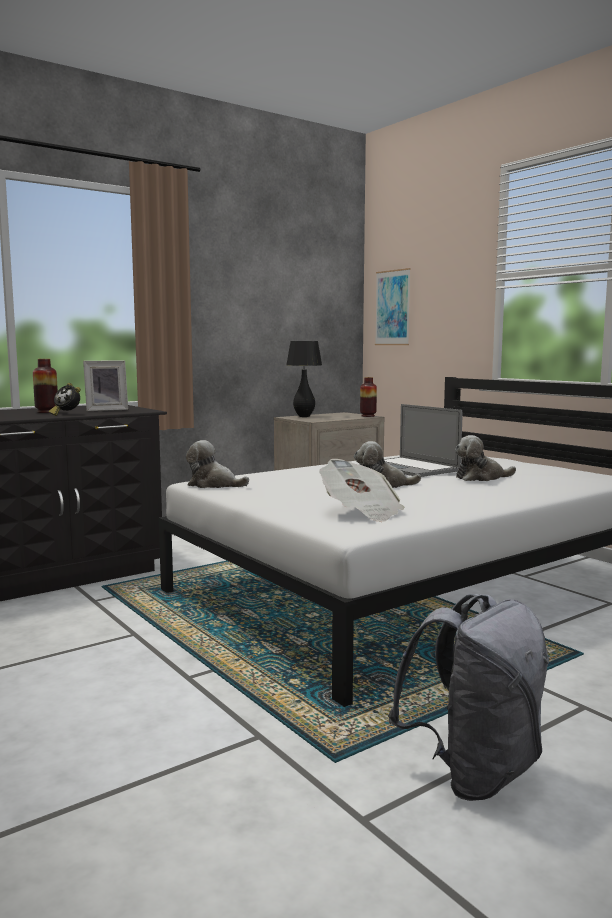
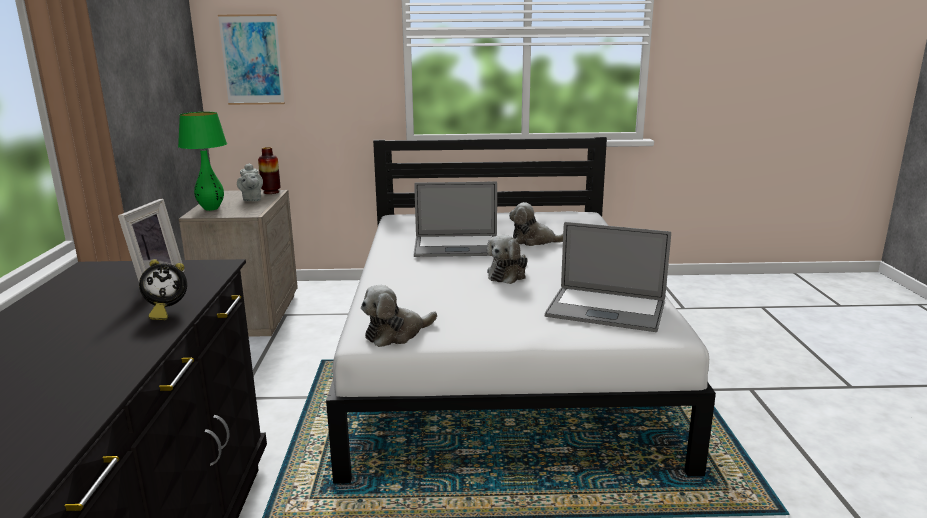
camera: 55 degrees left, 10 degrees up
(47, 412) = (91, 318): vase -> none
(304, 416) = (211, 209): black table lamp -> green table lamp
(342, 417) = (251, 199): none -> grey teapot
(361, 512) = (605, 310): newspaper -> laptop
(474, 773) = (821, 464): grey backpack -> none
(481, 478) = (534, 241): plush toy -> plush toy turned 75 degrees clockwise

